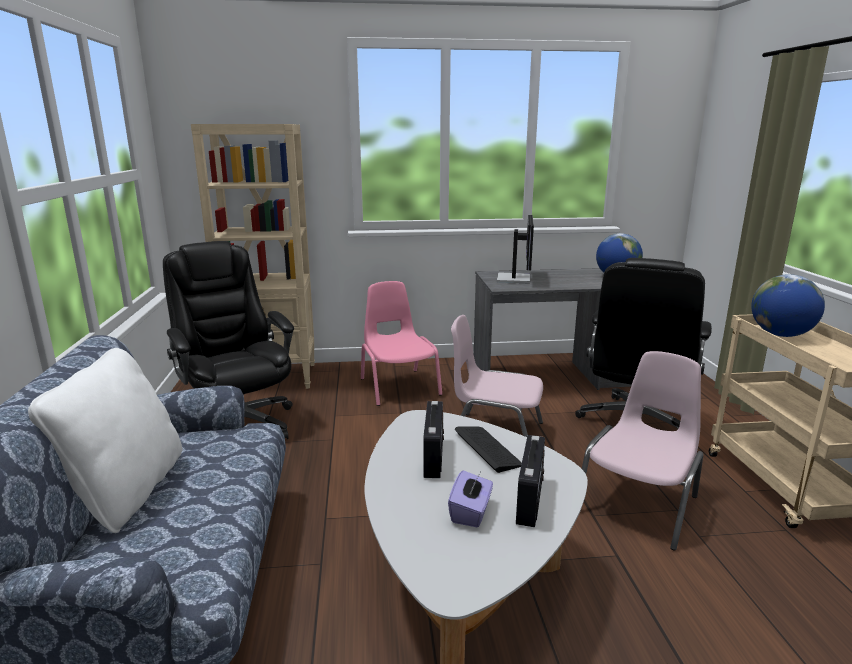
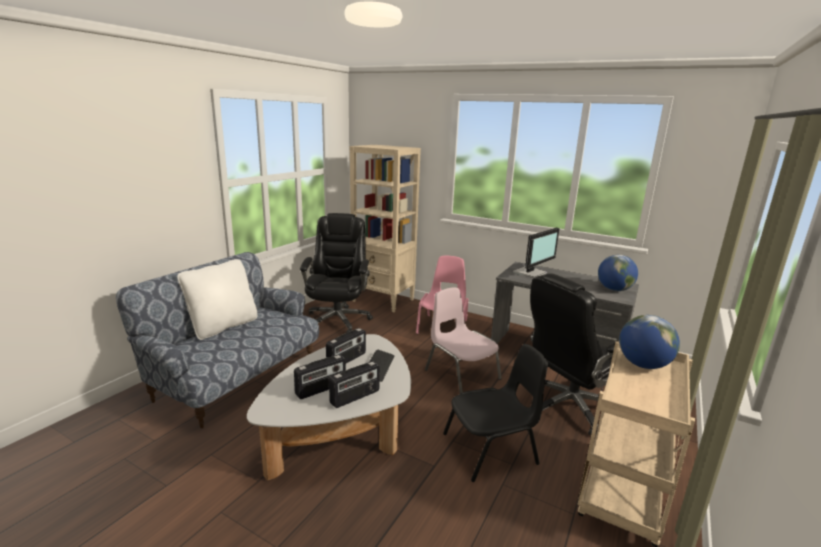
camera: 35 degrees right, 0 degrees up
(471, 512) = (321, 389): purple tissue box -> radio
(639, 504) = (491, 449): pink chair -> black chair

